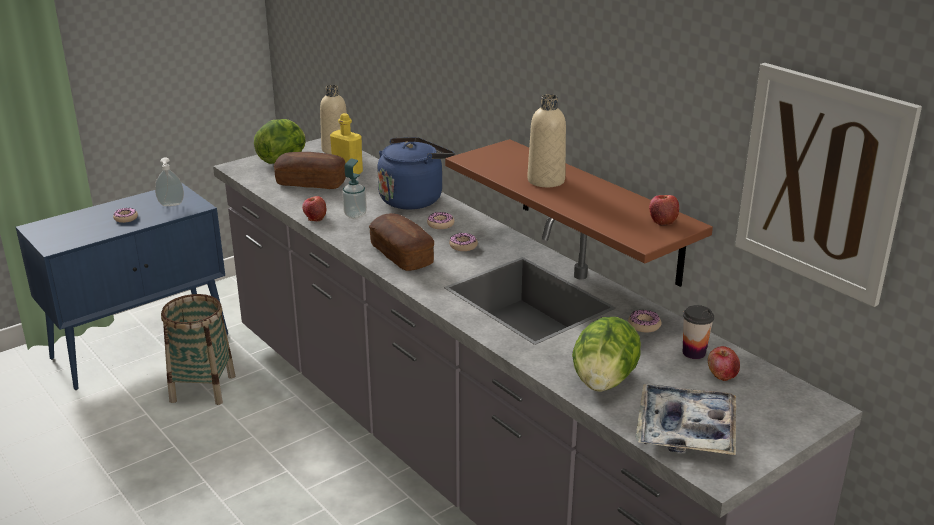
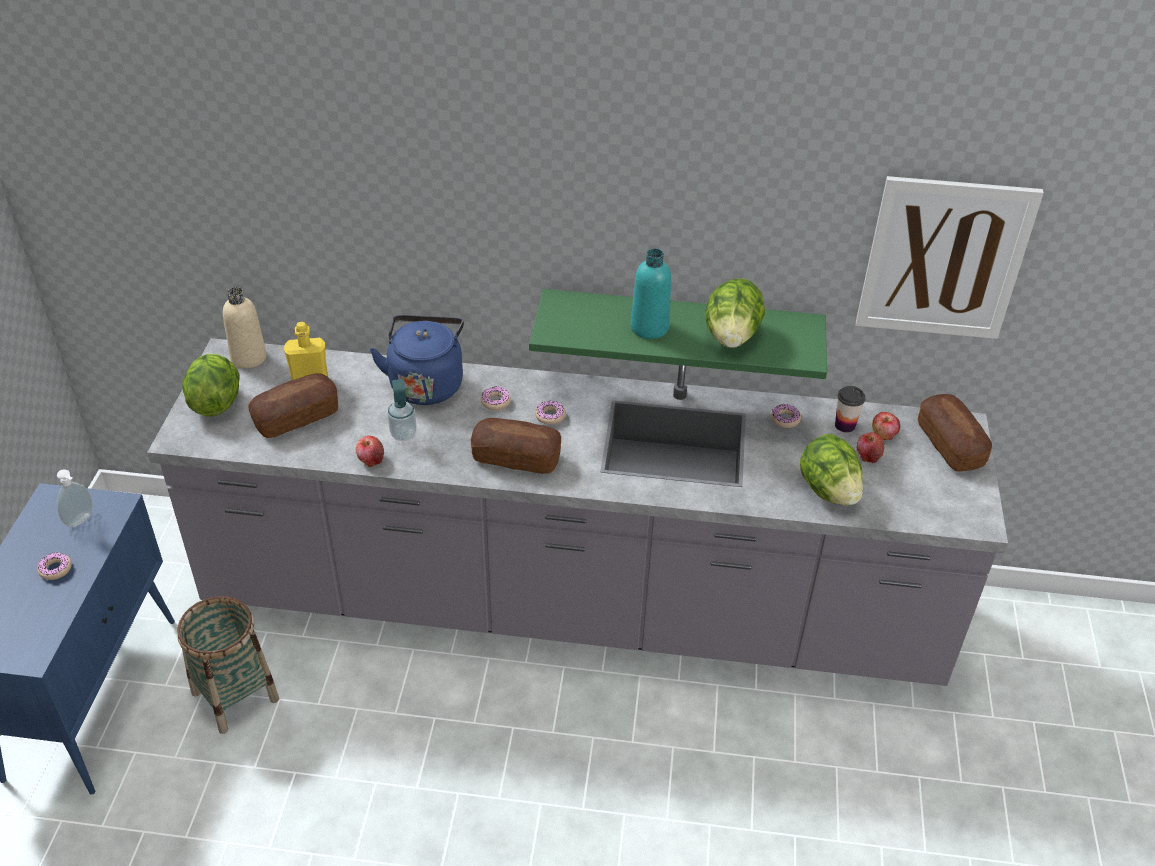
camera: 45 degrees left, 15 degrees up
(546, 180) = (649, 327): beige bottle -> turquoise bottle
(599, 211) = (680, 330): brown shelf -> green shelf
(602, 207) = (732, 336): none -> lettuce
(662, 220) = (789, 327): apple -> apple (868, 456)
(685, 429) = (922, 498): tray -> none
(780, 411) = (949, 444): none -> bread

